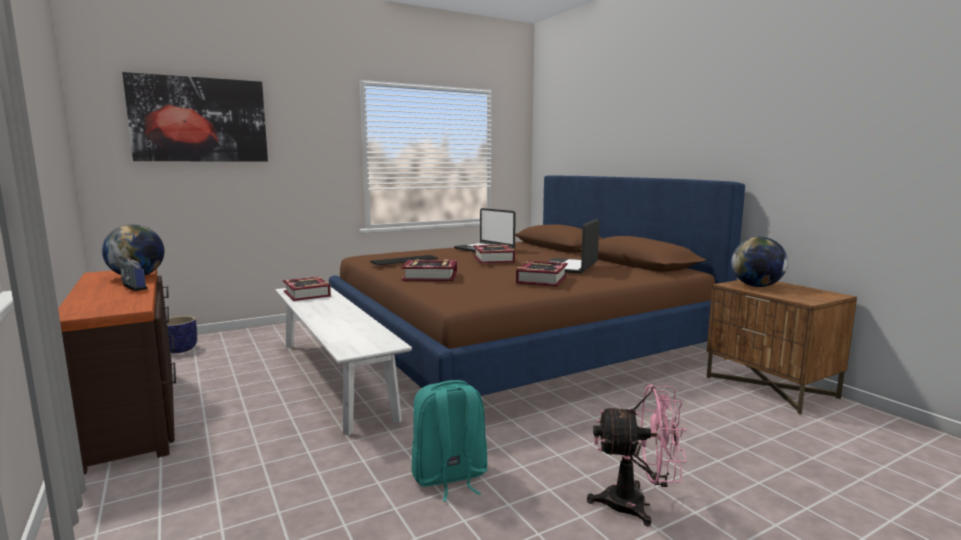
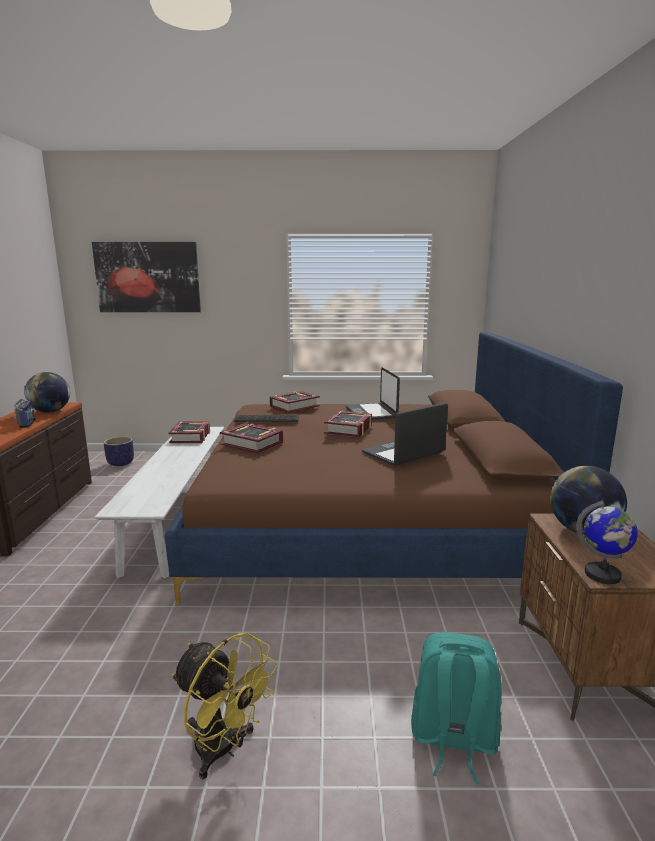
camera: 30 degrees right, 5 degrees up
(449, 477) = (127, 648): turquoise backpack -> turquoise backpack (452, 739)
(541, 279) = (338, 467): book -> book (294, 406)
(637, 504) = (224, 749): pink fan -> yellow fan
(806, 300) = (602, 575): none -> globe

